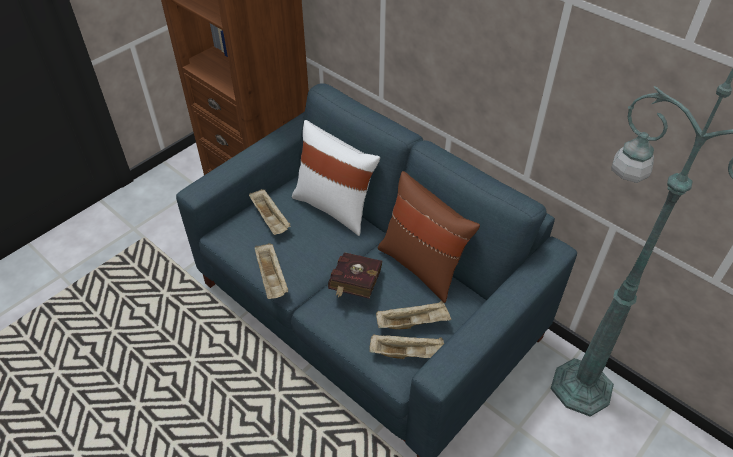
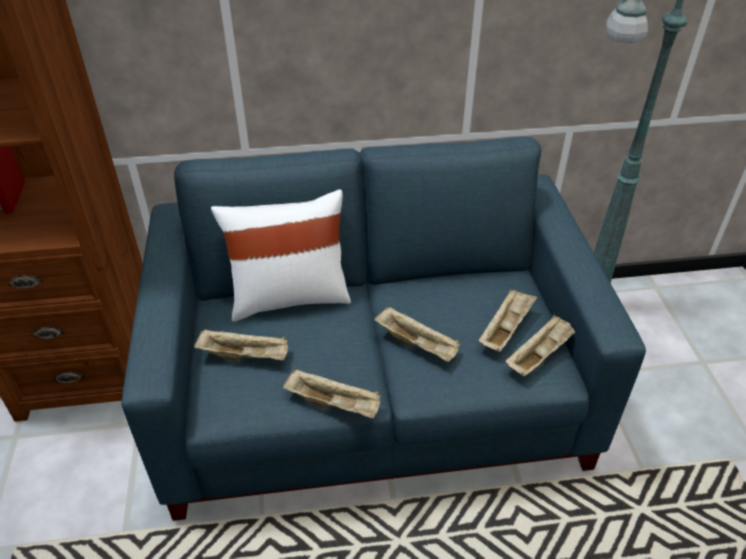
camera: 50 degrees left, 5 degrees down
(354, 287) = (417, 344): red book -> beige tray
(422, 266) = (438, 283): brown pillow -> none

